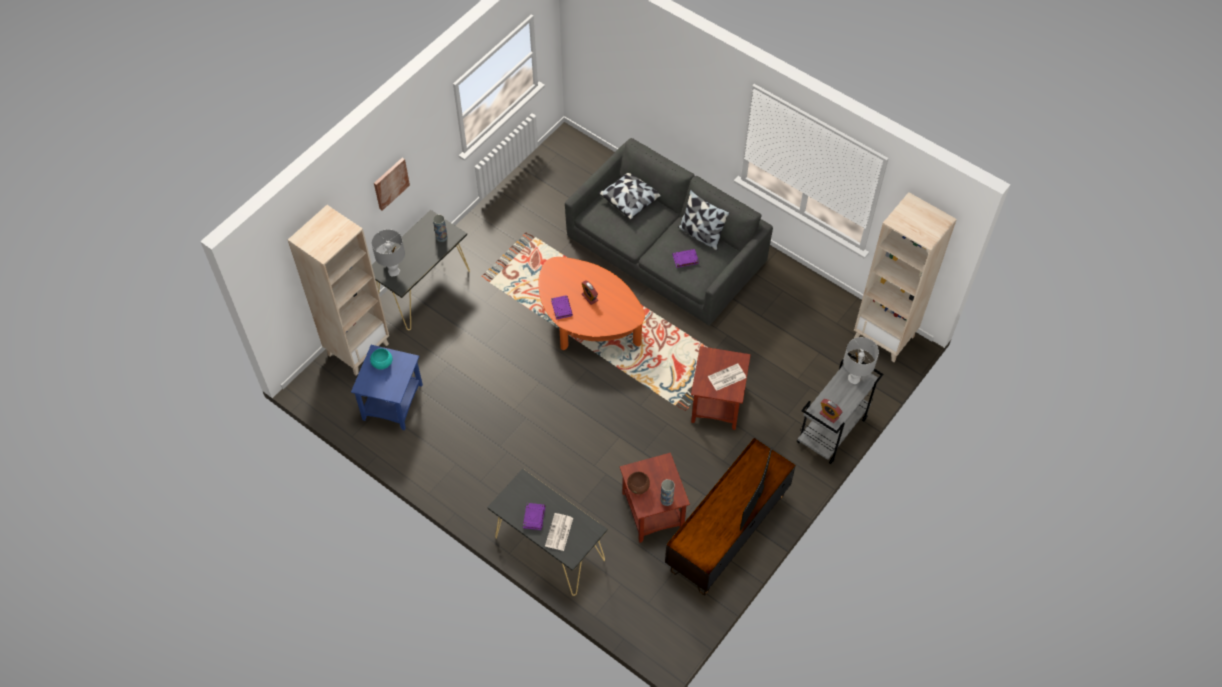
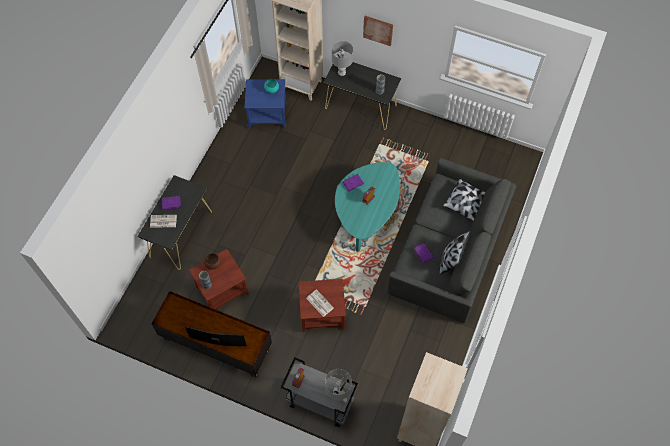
camera: 75 degrees right, 5 degrees up
(588, 321) = (366, 212): orange coffee table -> turquoise coffee table

